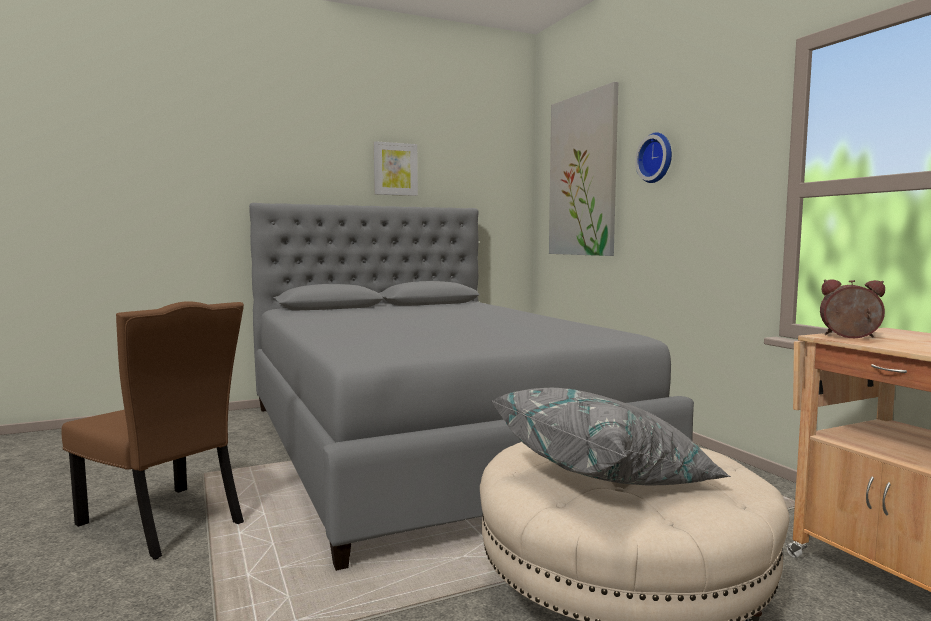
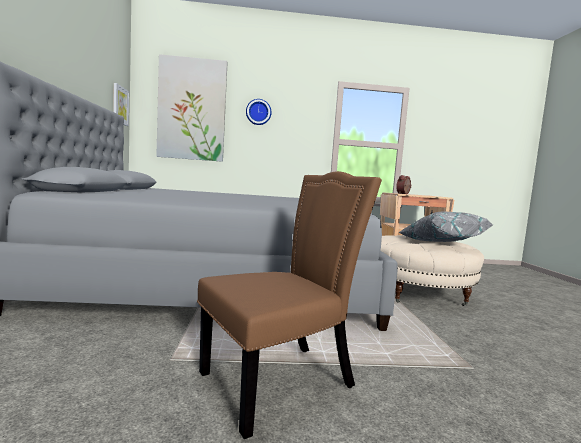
camera: 70 degrees left, 0 degrees up
(395, 169) = (73, 64): picture -> picture (120, 105)

